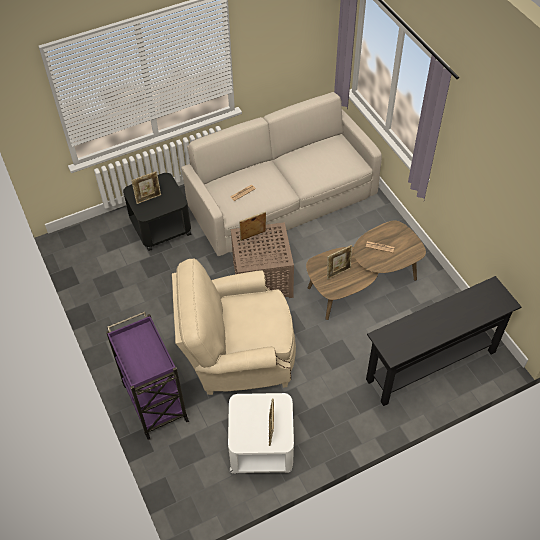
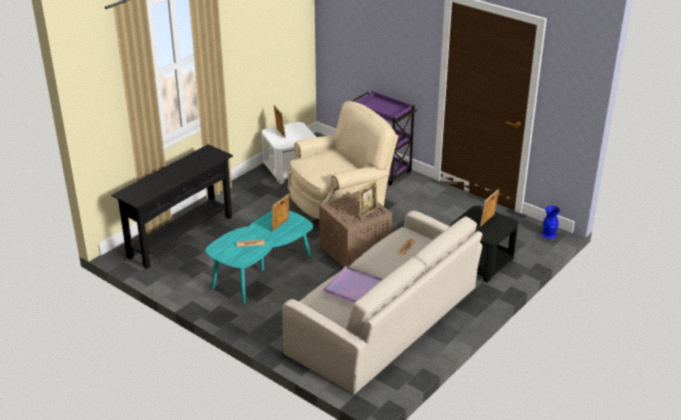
camera: 155 degrees right, 20 degrees down
(70, 237) = (549, 234): none -> blue vase
(313, 166) = (353, 287): none -> purple tray
(362, 284) = (262, 271): brown coffee table -> turquoise coffee table

